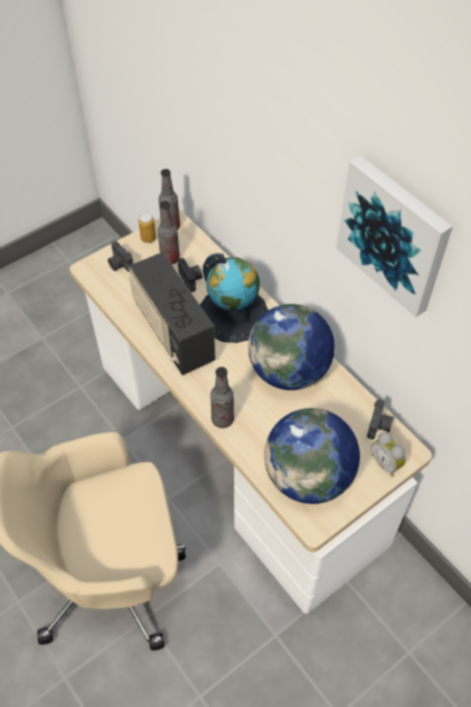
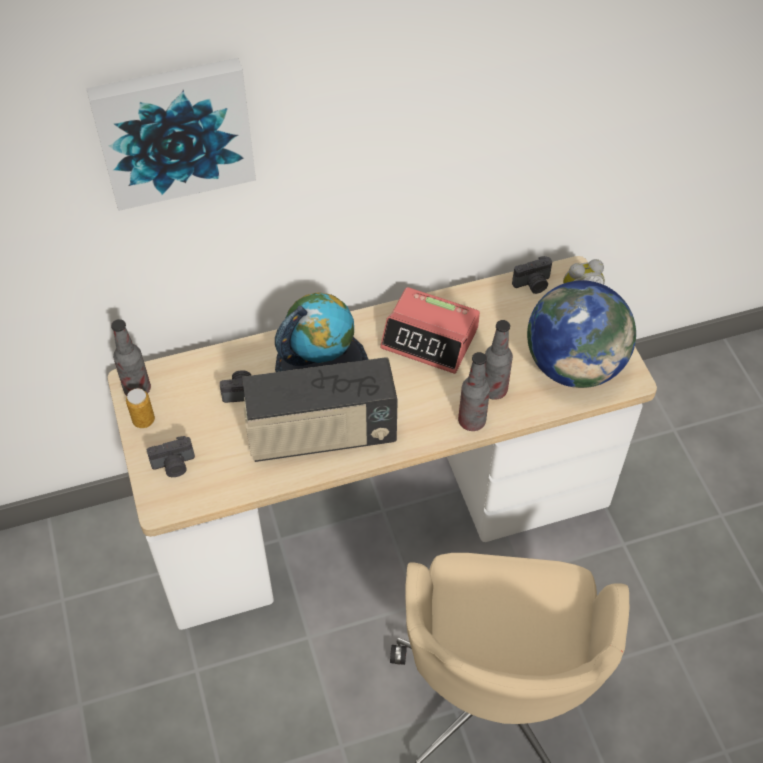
camera: 70 degrees left, 0 degrees up
(170, 258) = (194, 405): bottle -> bottle (493, 390)
(288, 371) = (430, 338): globe -> alarm clock
(379, 426) = (533, 284): camera -> camera turned 120 degrees clockwise
(394, 234) = (476, 93): picture -> picture (174, 131)

